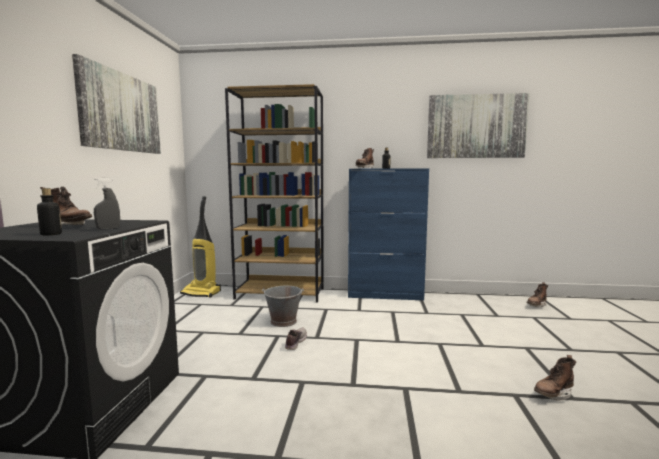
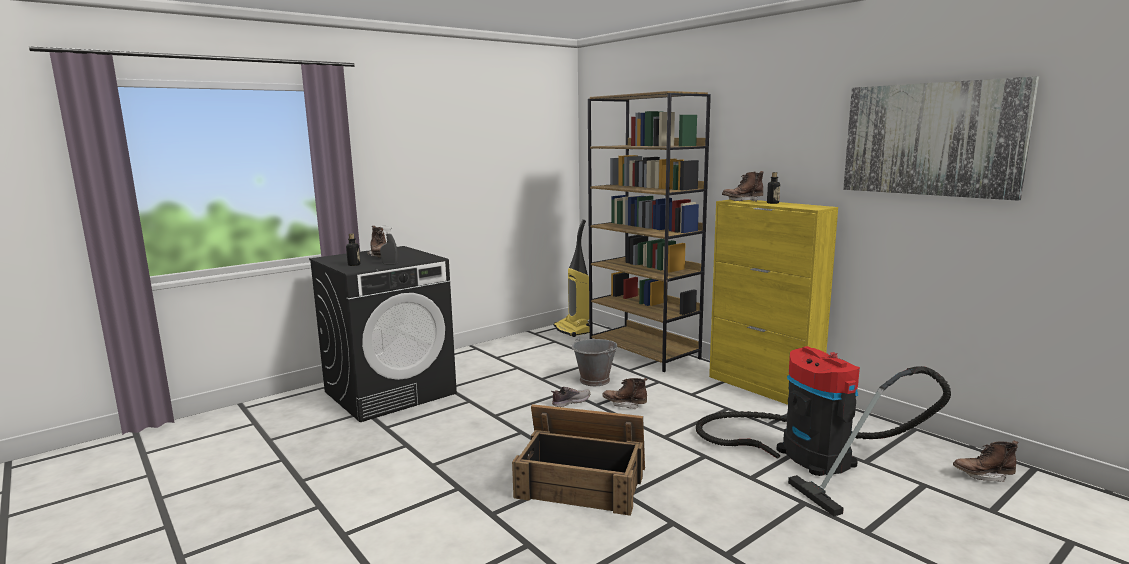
camera: 45 degrees right, 5 degrees up
(121, 112) = (486, 138): picture -> none
(385, 295) = (763, 388): blue cabinet -> yellow cabinet
(418, 398) = (582, 482): none -> crate
(473, 322) = (807, 454): none -> vacuum cleaner
(553, 394) = (714, 542): brown boot -> brown boot (625, 404)

